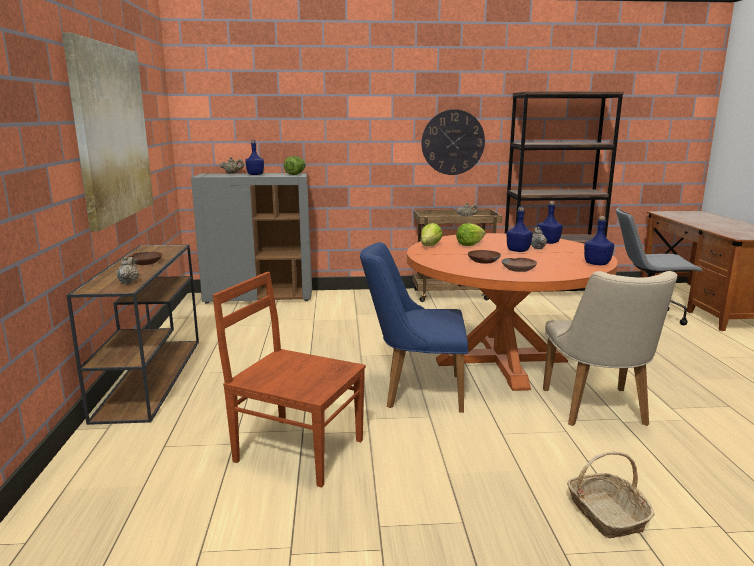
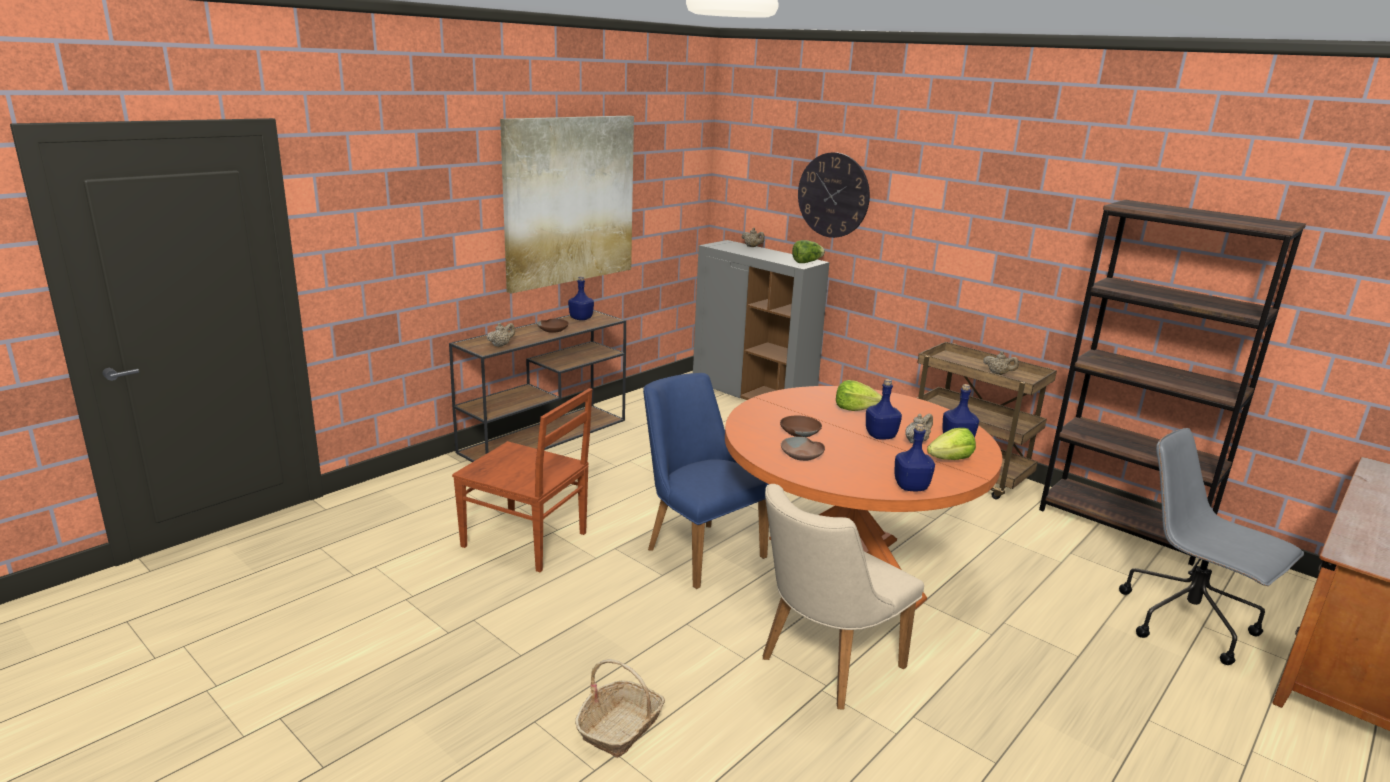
camera: 45 degrees right, 5 degrees up
(255, 174) = (766, 254): blue bottle -> blue bottle (581, 319)
(296, 449) = (527, 541): brown chair -> brown chair turned 135 degrees clockwise
(430, 246) = (807, 395): lettuce -> lettuce (950, 459)
(453, 142) = (1019, 259): wall clock -> wall clock (833, 195)

